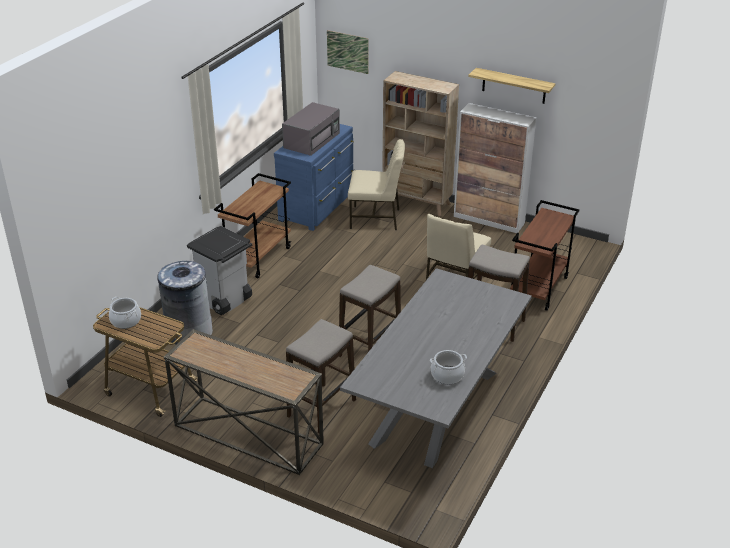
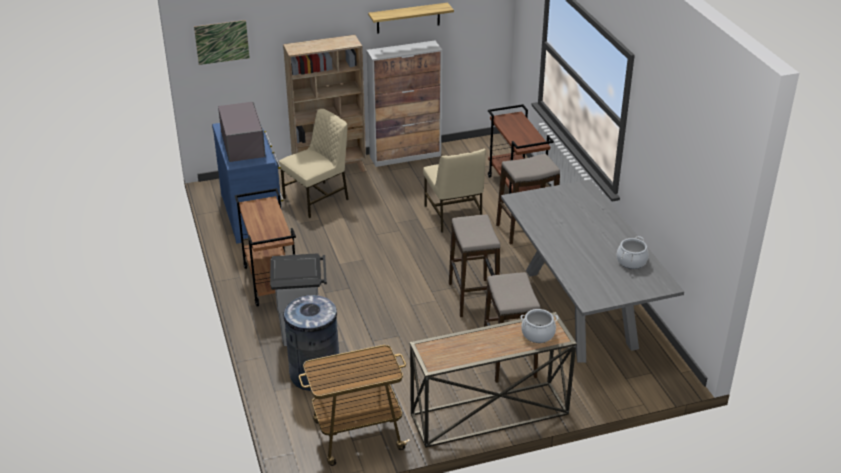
camera: 45 degrees left, 0 degrees up
(126, 321) = (335, 373): cooking pot -> cooking pot (538, 334)

